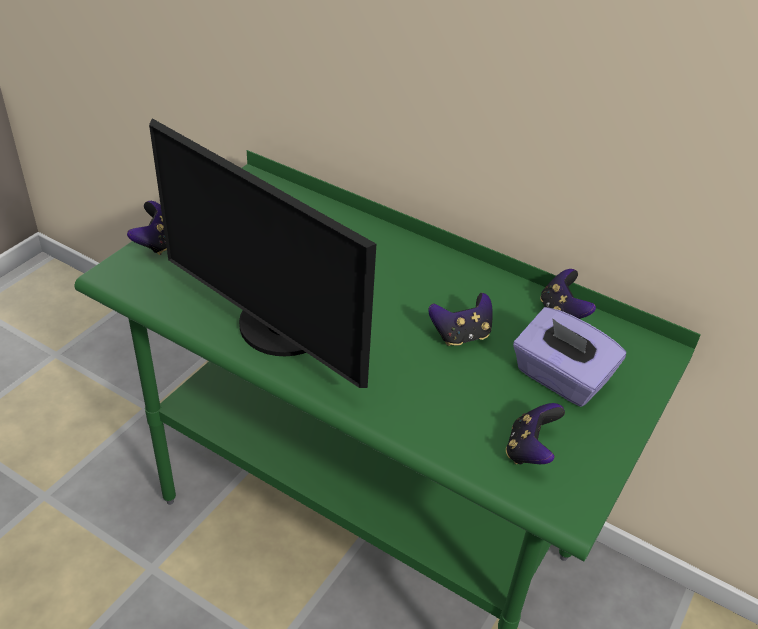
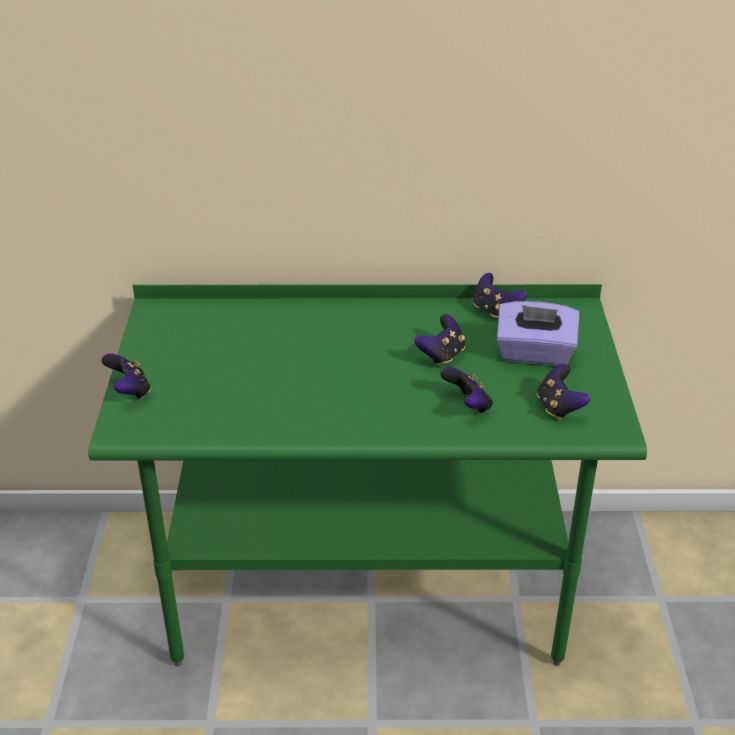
camera: 30 degrees left, 5 degrees down
(278, 330) = (304, 410): monitor -> none
(436, 400) = (467, 405): none -> game controller

